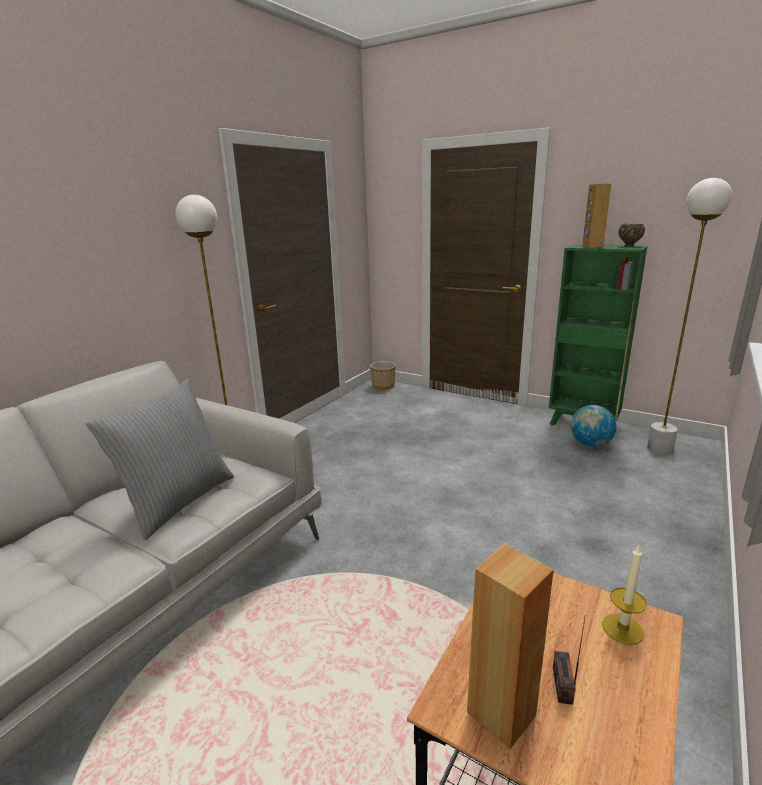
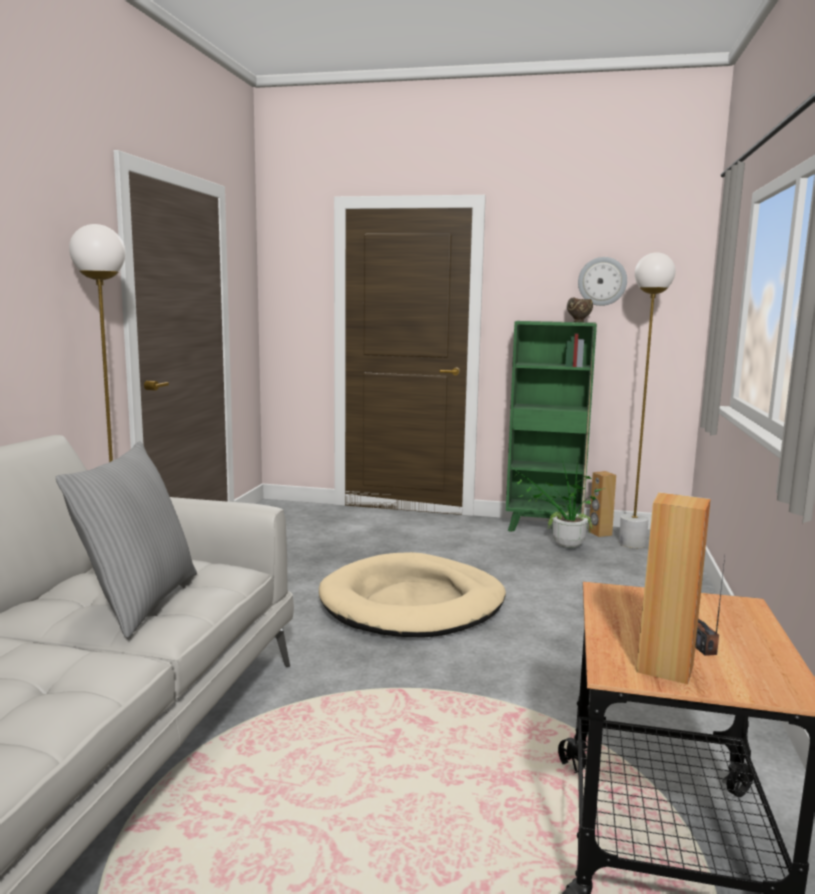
camera: 20 degrees left, 10 degrees down
(383, 386) = (282, 506): planter -> none
(437, 491) = (413, 603): none -> beige dog bed
(590, 444) = (561, 546): globe -> potted plant
(592, 246) = (541, 321): brown speaker -> brown speaker (599, 533)
(622, 629) = (722, 610): candle -> none
(658, 205) = (602, 281): none -> wall clock

